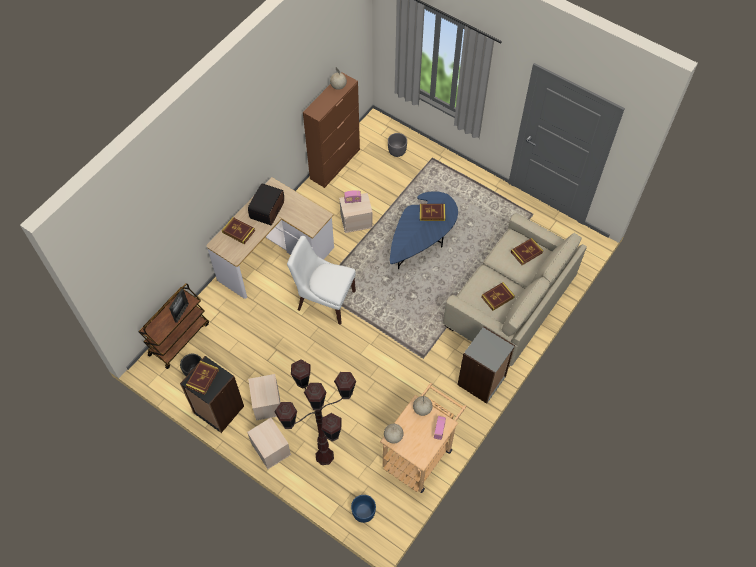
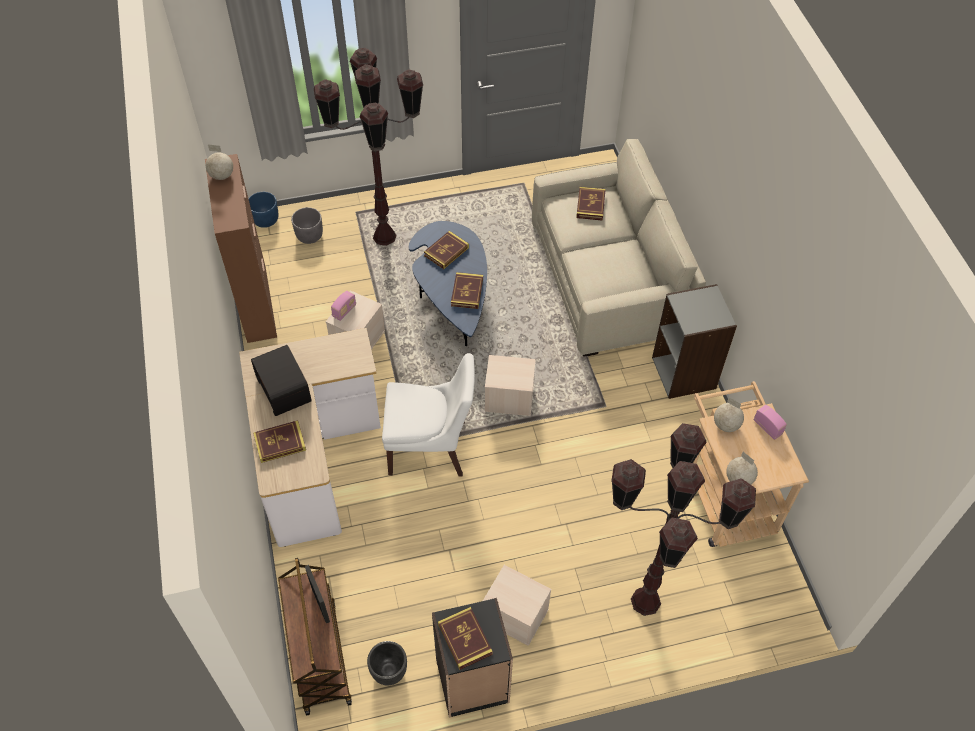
camera: 50 degrees left, 5 degrees down
(270, 448) = (583, 657): beige storage box -> beige storage box (508, 398)
(324, 299) = (431, 447): white chair -> white chair turned 150 degrees counterclockwise
(363, 512) = (756, 612): blue planter -> blue planter (266, 220)
(430, 182) = (385, 236): none -> brown floor lamp
(497, 297) = (621, 268): book -> book (467, 292)

